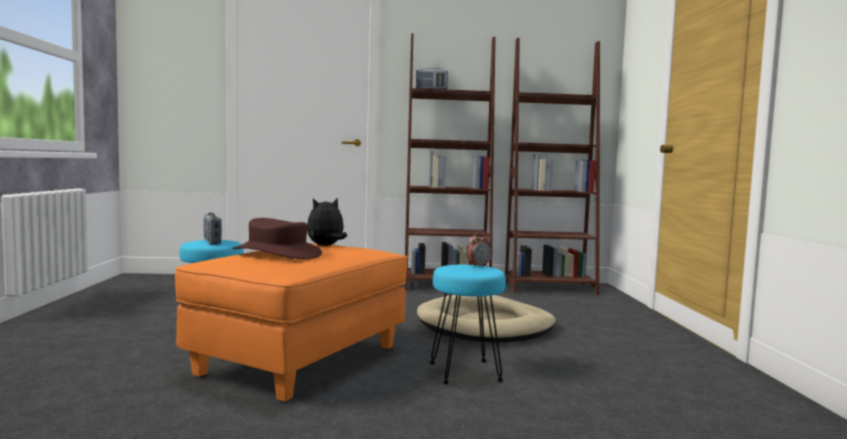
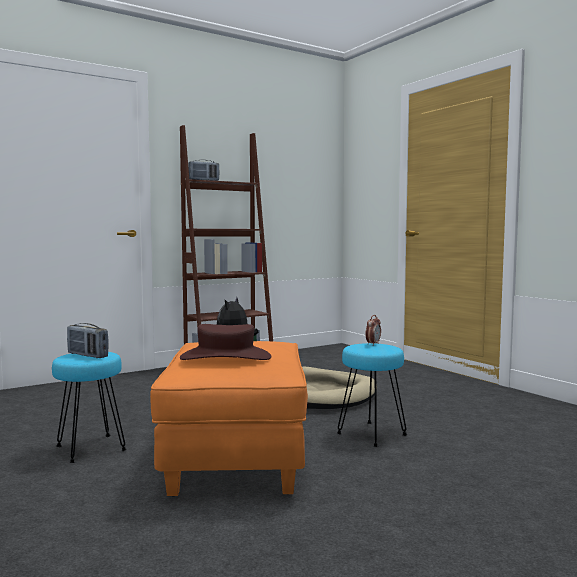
camera: 30 degrees left, 0 degrees up
(549, 288) = (310, 353): brown bookcase -> none

